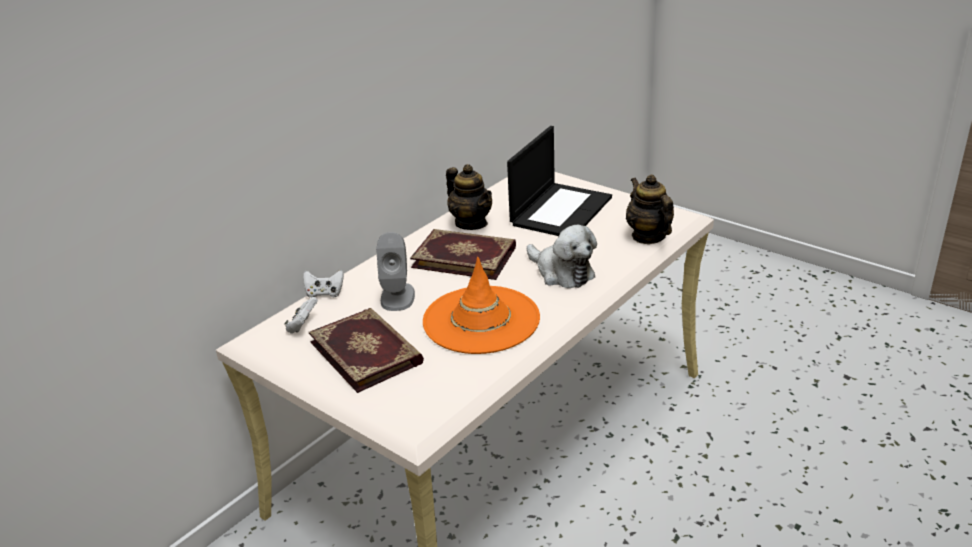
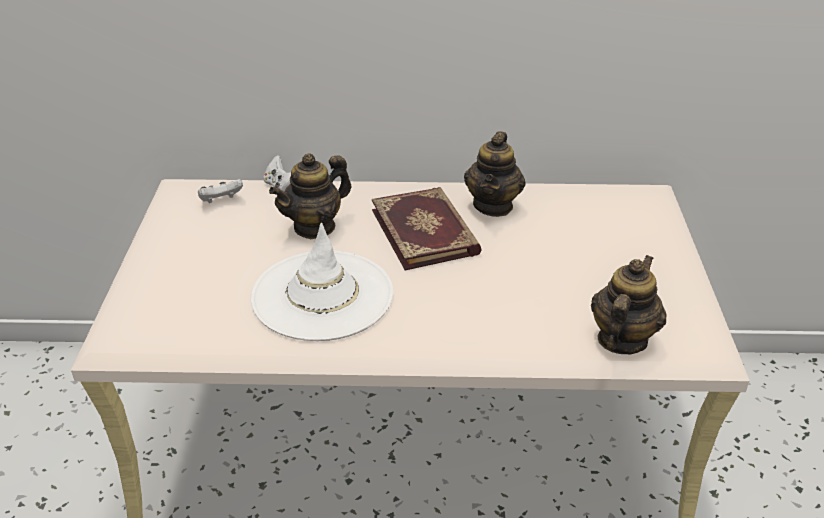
camera: 50 degrees right, 5 degrees up
(367, 352) = (210, 254): book -> none
(397, 296) = (314, 227): grey speaker -> teapot
(481, 320) = (322, 295): orange hat -> white hat
(561, 210) = (594, 249): laptop -> none
(562, 272) = (467, 308): plush toy -> none

